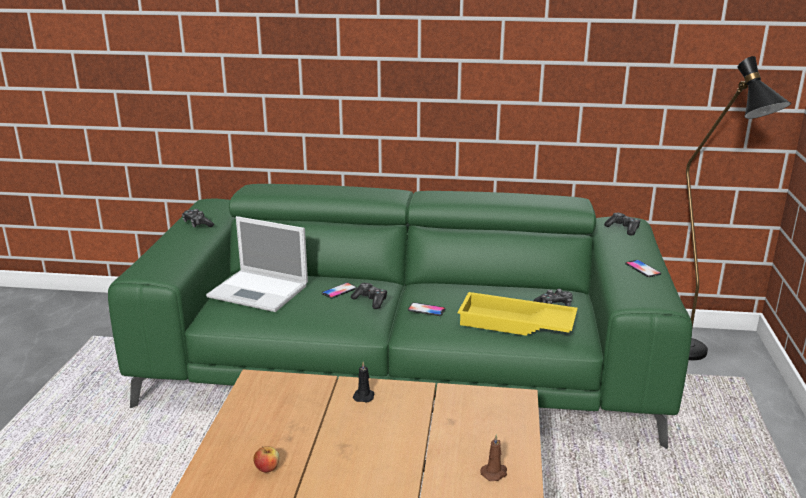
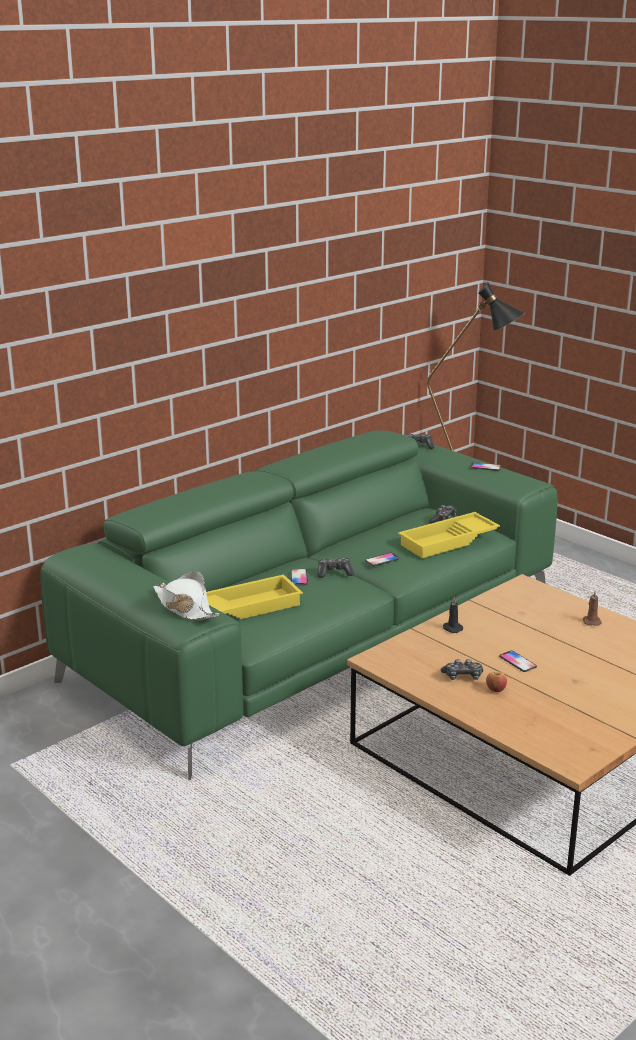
camera: 50 degrees left, 0 degrees up
(164, 260) = (185, 607): none -> white hat
(197, 224) = (123, 573): game controller -> game controller (462, 676)
(260, 291) = (244, 606): laptop -> yellow tray
(340, 459) = (517, 662): none -> phone

